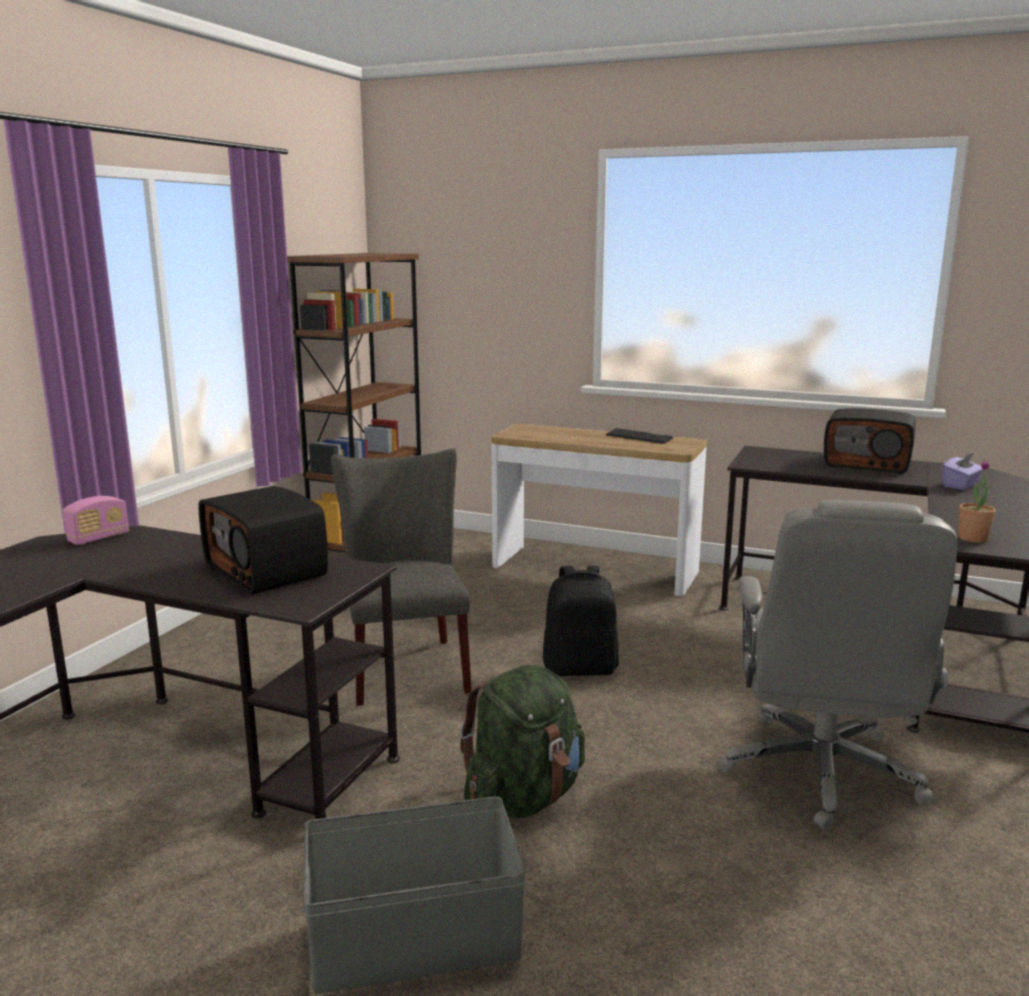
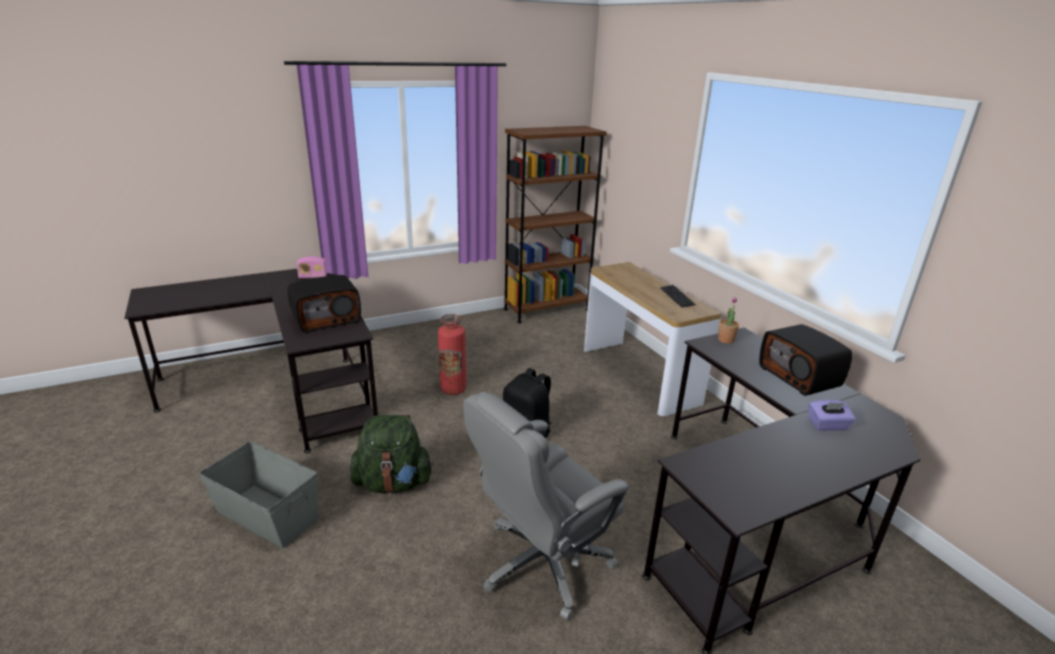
camera: 40 degrees right, 10 degrees up
(268, 571) = (327, 319): radio -> radio turned 120 degrees counterclockwise
(406, 666) = (453, 389): grey chair -> fire extinguisher
(972, 538) = (707, 467): potted plant -> potted plant (725, 340)

